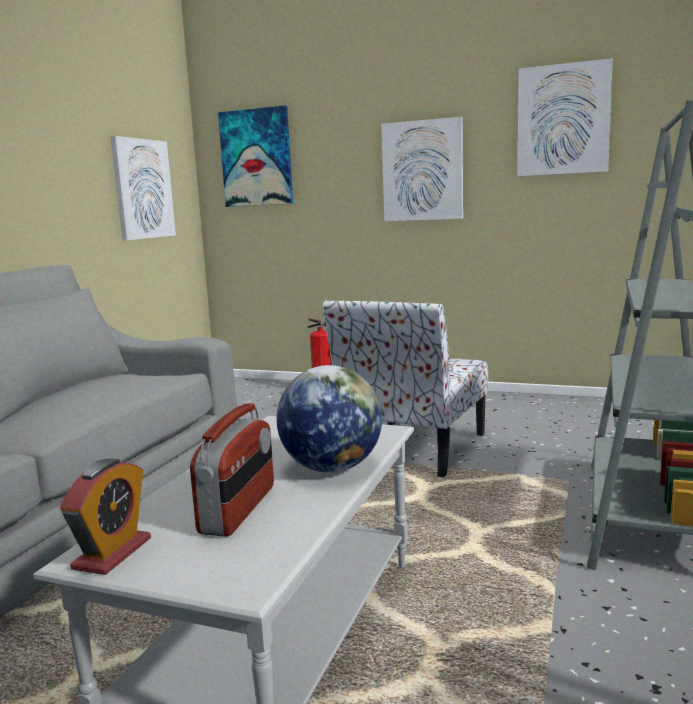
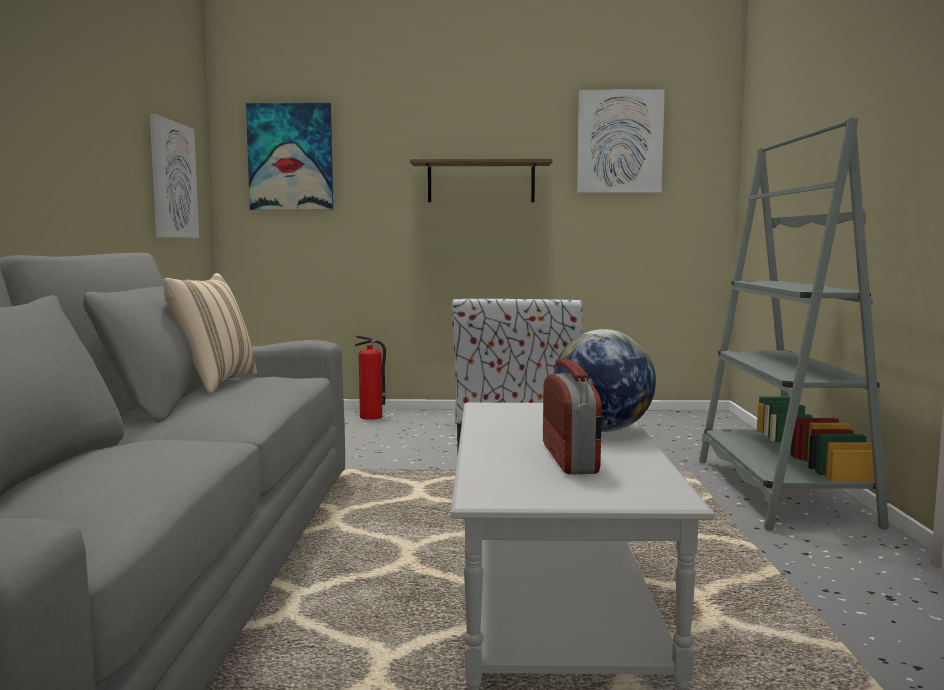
camera: 20 degrees left, 5 degrees down
(78, 383) = (214, 382): none -> beige pillow
(112, 553) = (508, 492): alarm clock -> none
(422, 171) = (481, 182): picture -> shelf

